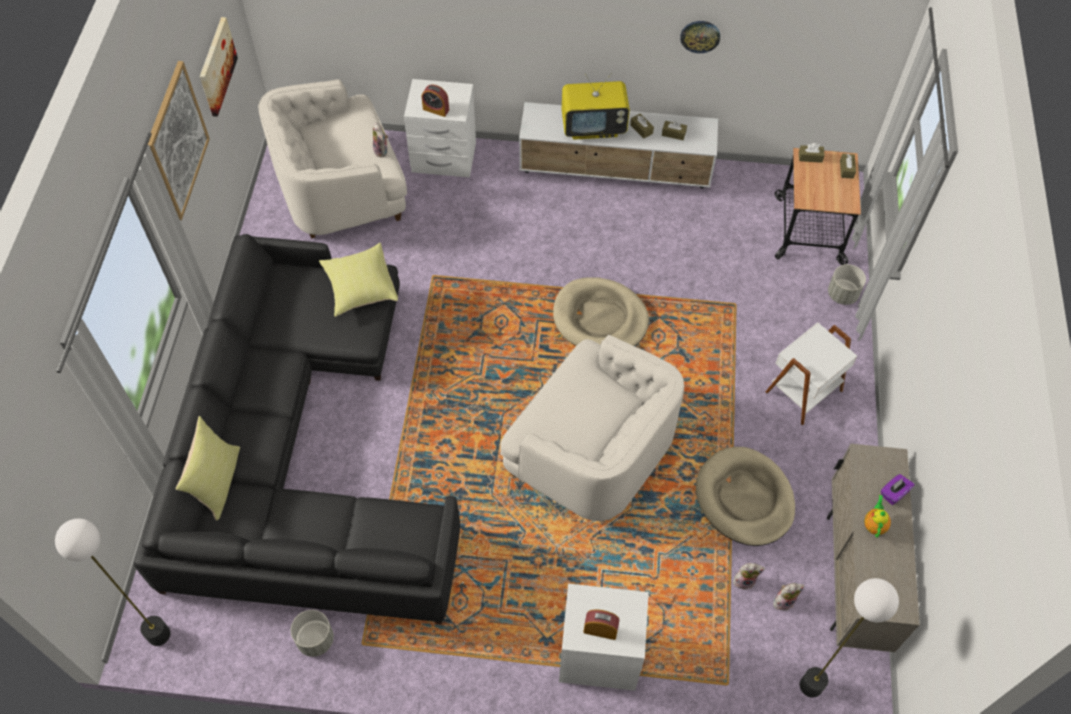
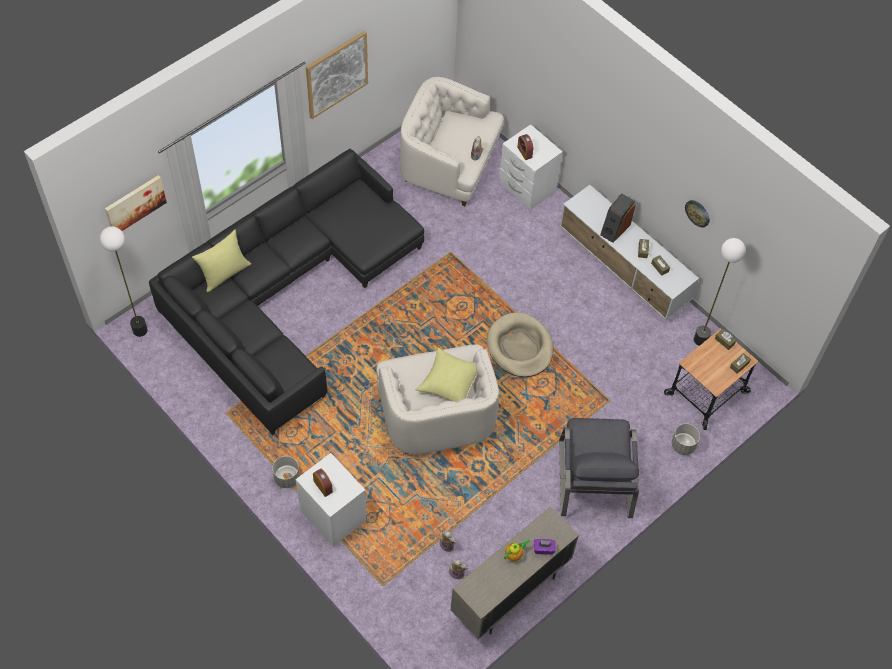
camera: 40 degrees right, 0 degrees up
(216, 66) = (403, 44): picture -> picture (135, 204)
(315, 640) = (206, 392): grey planter -> grey planter (286, 478)
(360, 287) = (391, 226): yellow pillow -> yellow pillow (449, 382)
(594, 127) = (615, 229): television -> speaker
(744, 498) = (494, 506): beige dog bed -> none
(802, 390) = (594, 478): white side table -> grey armchair
(811, 686) = (425, 624): floor lamp -> floor lamp (700, 340)

